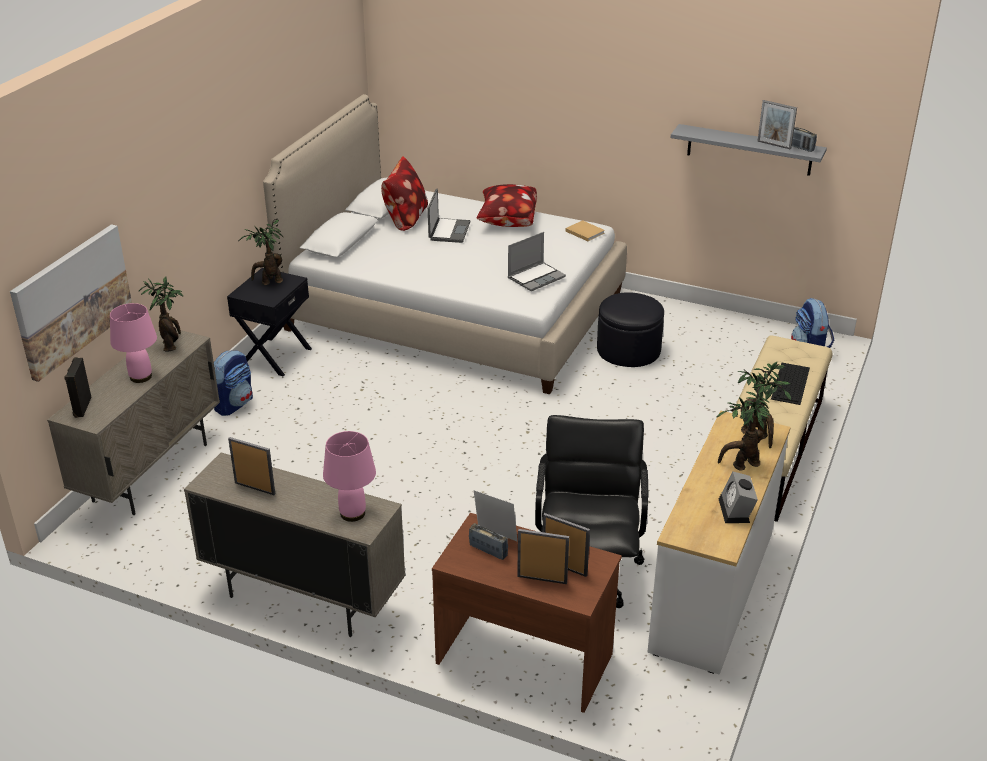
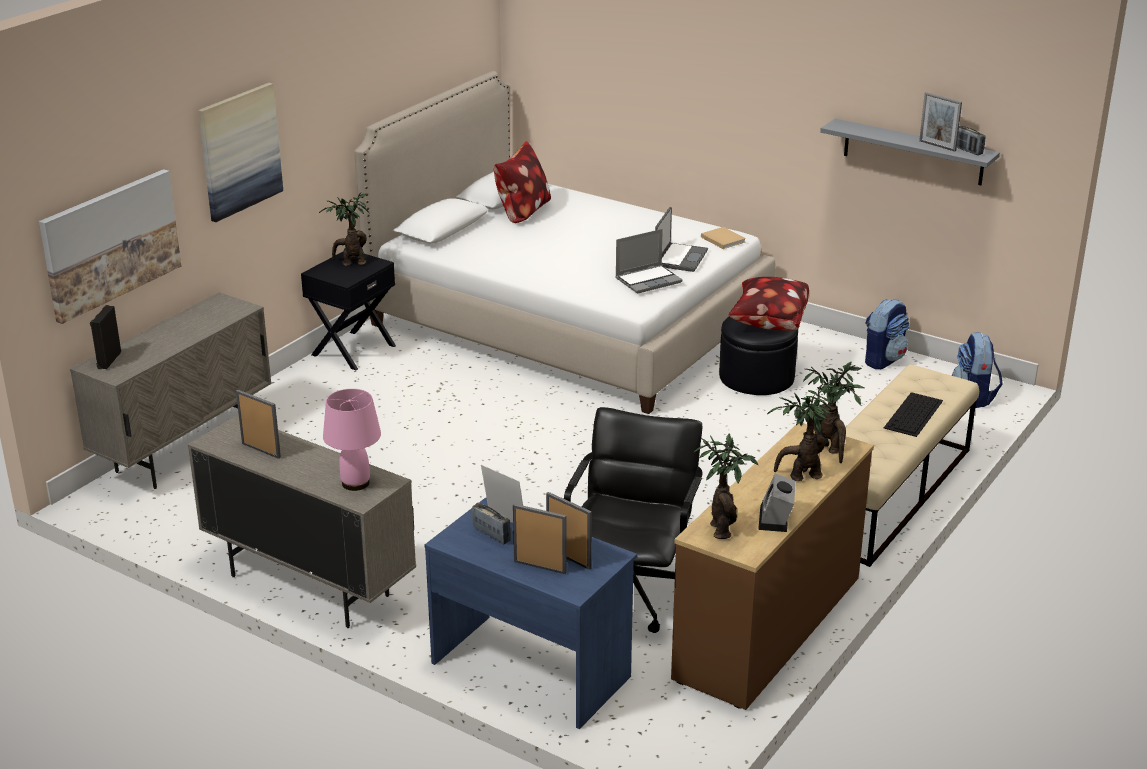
camera: 10 degrees right, 5 degrees down
(141, 377) = (179, 337): pink table lamp -> none
(171, 344) = (220, 310): potted plant -> potted plant (722, 528)
(172, 197) = (239, 151): none -> picture
(234, 404) = (293, 393): backpack -> backpack (883, 360)
(448, 231) = (566, 227): laptop -> laptop (680, 258)
(507, 222) = (636, 223): pillow -> pillow (768, 323)
(524, 657) = (531, 668): brown desk -> blue desk
(713, 591) = (769, 628): white dresser -> brown dresser

